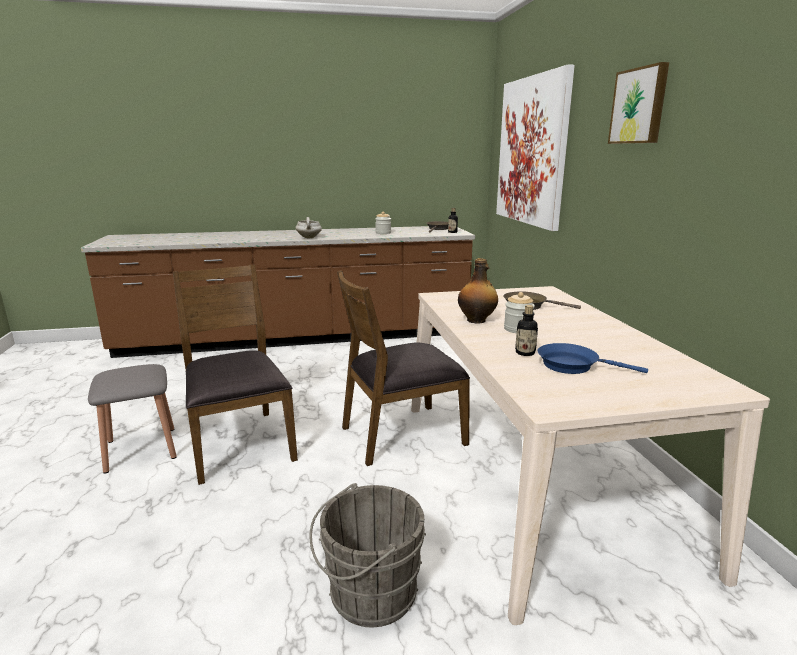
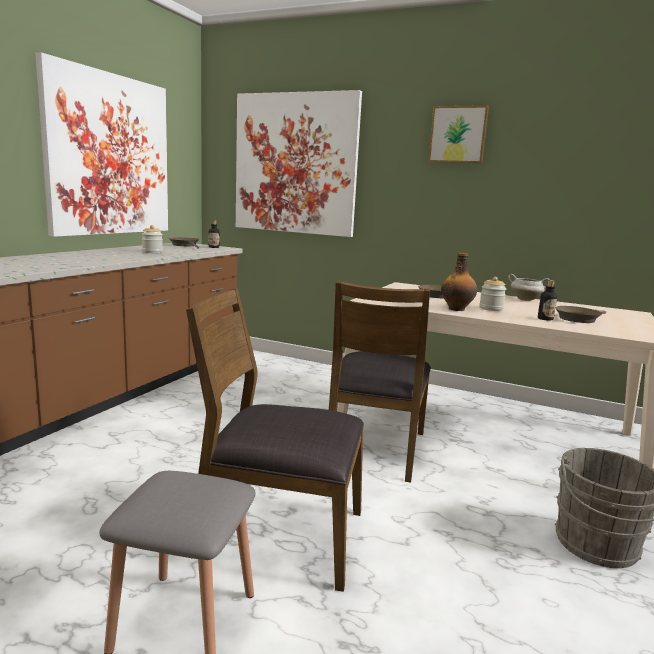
camera: 55 degrees left, 5 degrees down
(309, 238) = (92, 262): white cooking pot -> white cooking pot (526, 300)
(380, 155) = (109, 155): none -> picture
(572, 365) = (578, 319): blue frying pan -> brown frying pan

